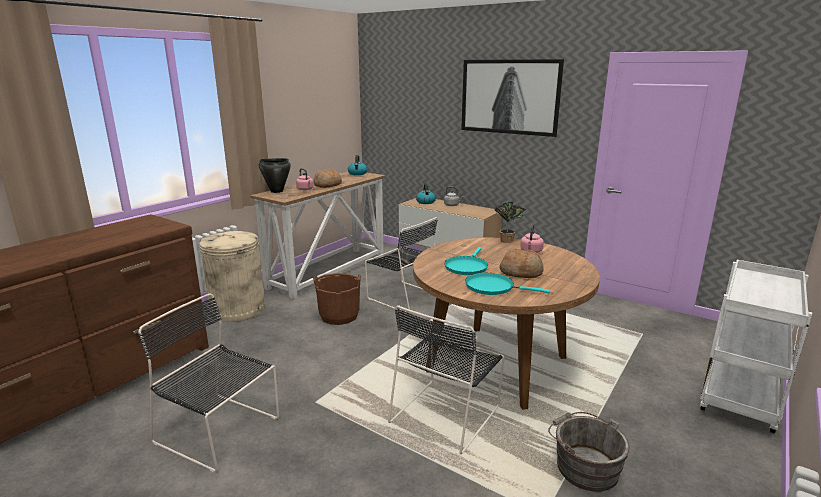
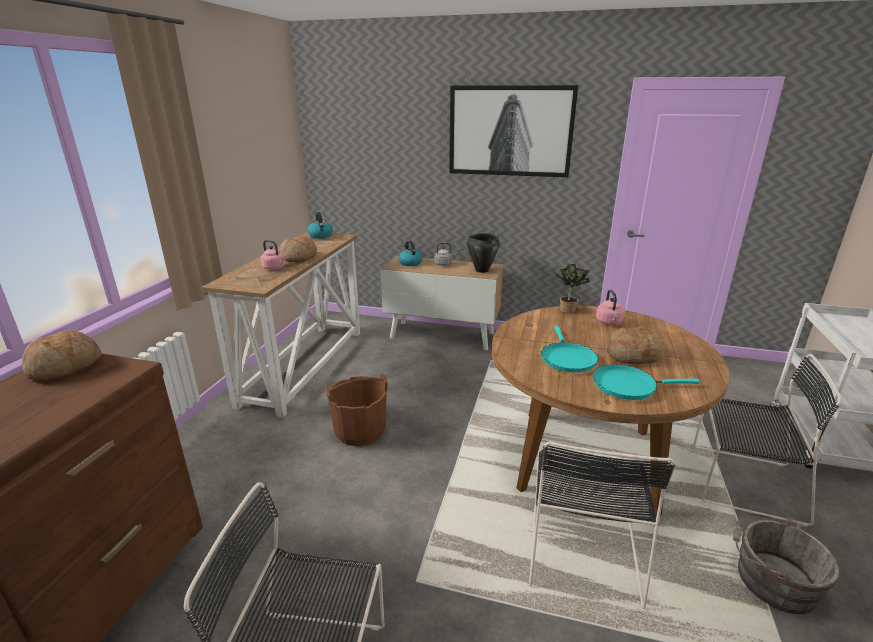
camera: 20 degrees left, 5 degrees up
(143, 221) = (65, 367): none -> bread
(237, 309) = (211, 450): beige trash can -> none
(276, 191) = (236, 275): black cooking pot -> black cooking pot (481, 270)
(403, 296) = (419, 385): black chair -> black chair (741, 482)

